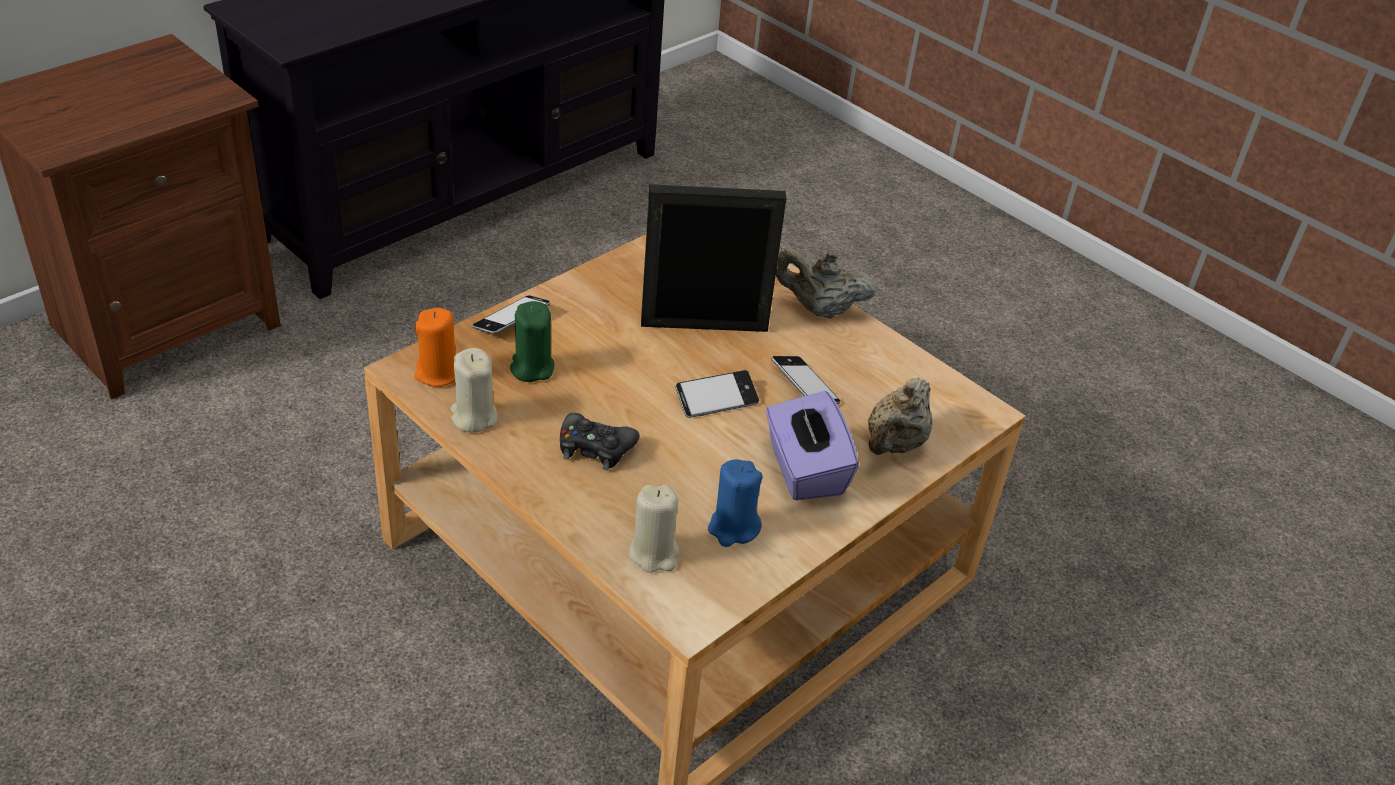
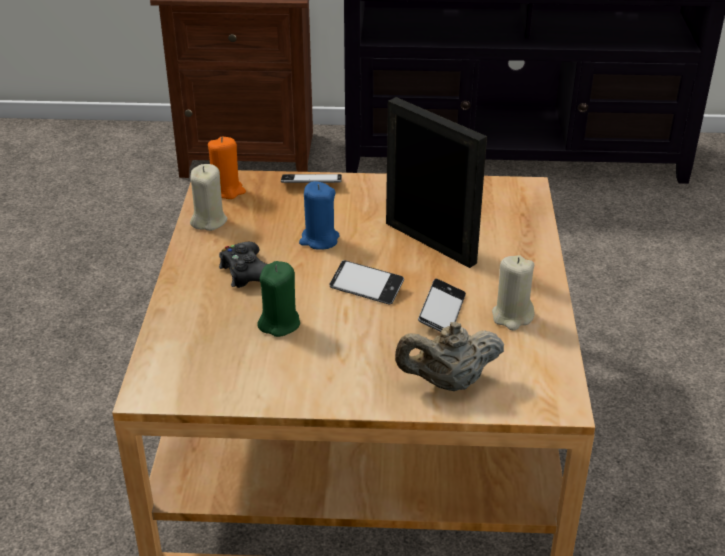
camera: 50 degrees right, 5 degrees down
(532, 368) = (282, 213): green candle -> green candle (279, 323)
(654, 553) = (186, 346): beige candle -> beige candle (512, 316)
(733, 528) = (255, 362): blue candle -> blue candle (319, 240)
(804, 470) = (357, 359): purple tissue box -> none
(820, 309) = (533, 274): beige teapot -> none

